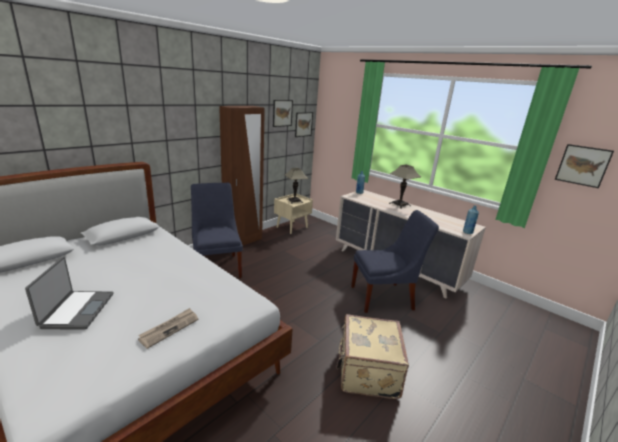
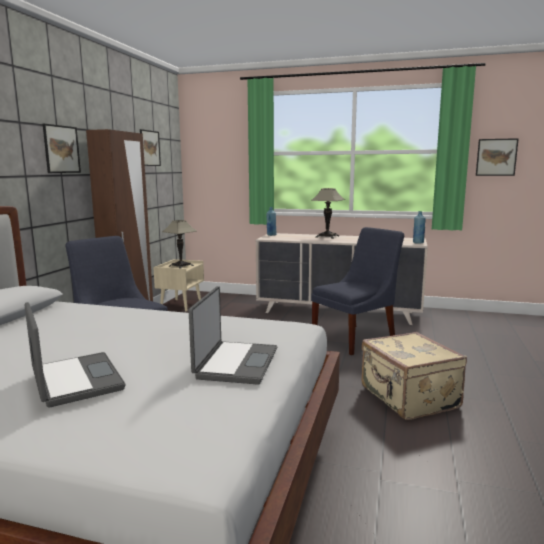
camera: 25 degrees left, 10 degrees down
(169, 328) = (235, 363): newspaper -> laptop
(303, 124) = (171, 165): picture -> picture (61, 149)

